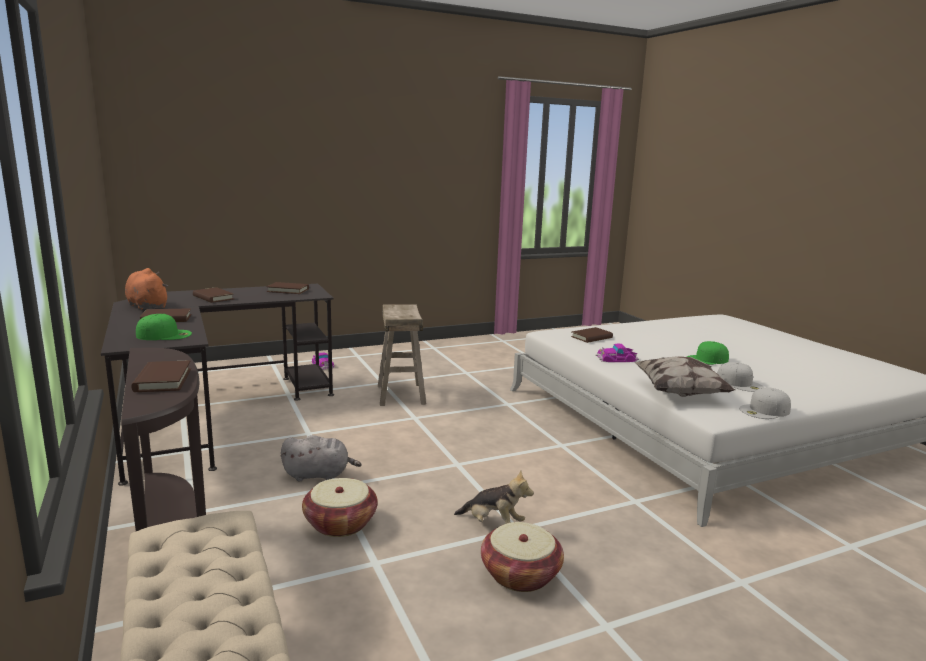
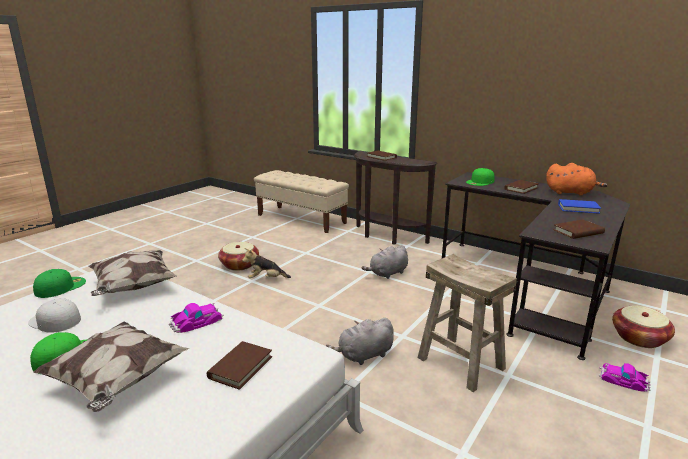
camera: 150 degrees right, 5 degrees up
(213, 297) = (578, 208): brown book -> blue book
(340, 523) = (340, 259): basket -> basket (639, 338)
(465, 416) = (364, 355): none -> grey plush toy
(666, 345) = (117, 381): none -> pillow
(765, 410) = (60, 286): white cap -> green cap

